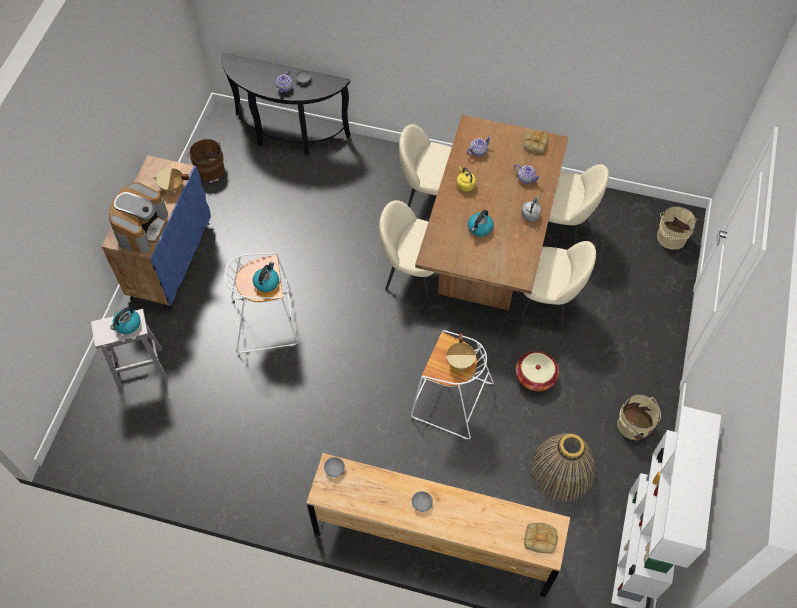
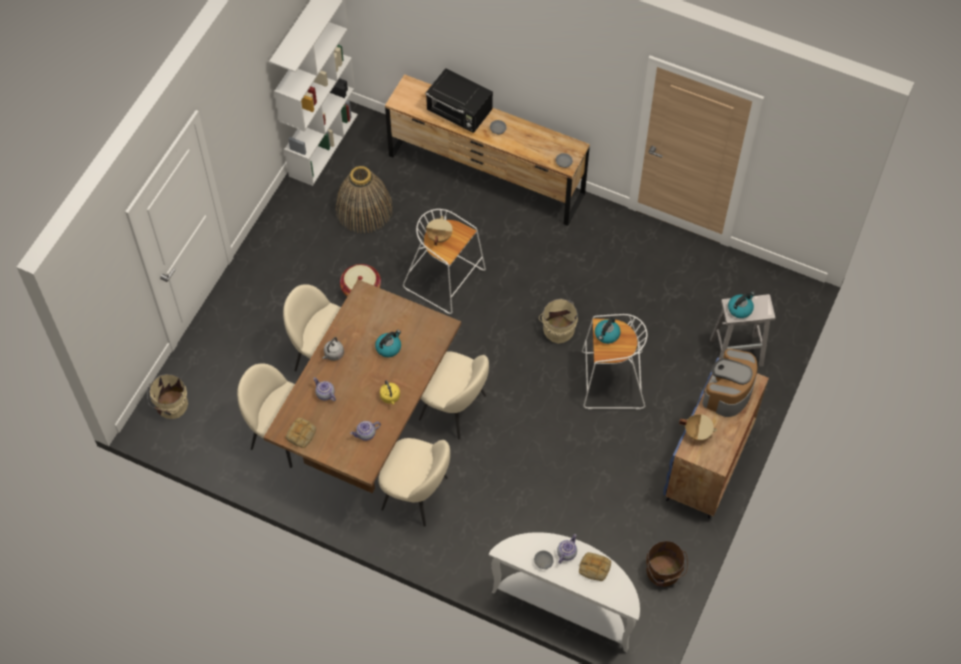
camera: 170 degrees left, 0 degrees up
(288, 135) = (566, 604): black console table -> white console table
(474, 520) = (460, 113): none -> black microwave
(541, 538) = (412, 94): bread -> bread (594, 568)
(635, 426) = (286, 234): beige bucket -> beige bucket (558, 328)

